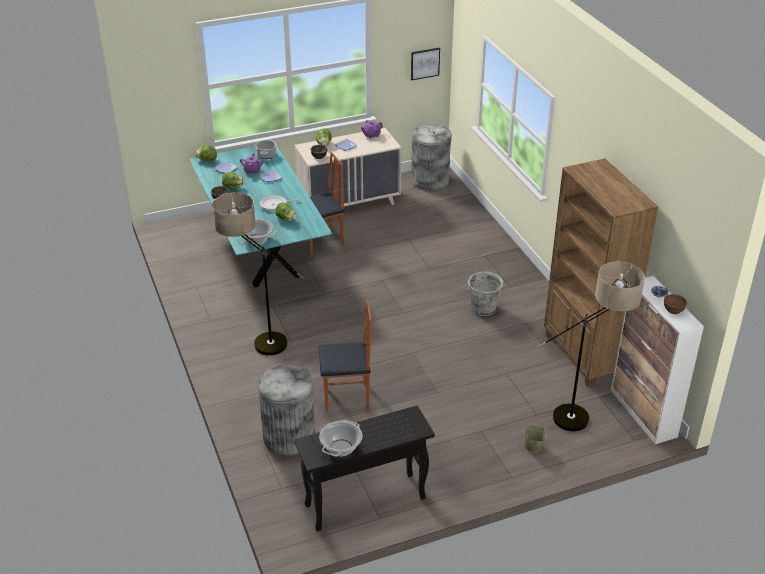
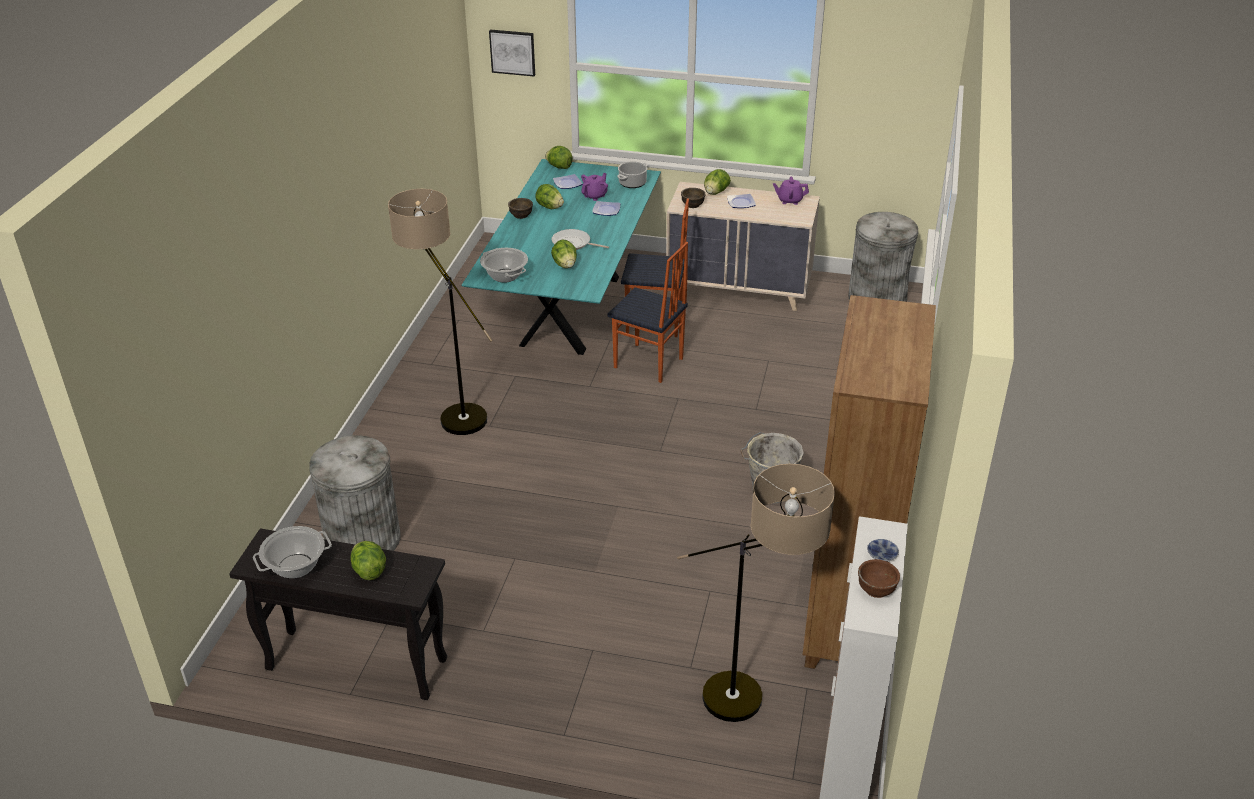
camera: 35 degrees right, 0 degrees up
(346, 397) = (477, 524): chair -> chair (648, 364)
(384, 430) = (369, 570): none -> lettuce
(424, 63) = (905, 117): picture -> picture (512, 52)
(533, 447) = (637, 709): beige bucket -> none

